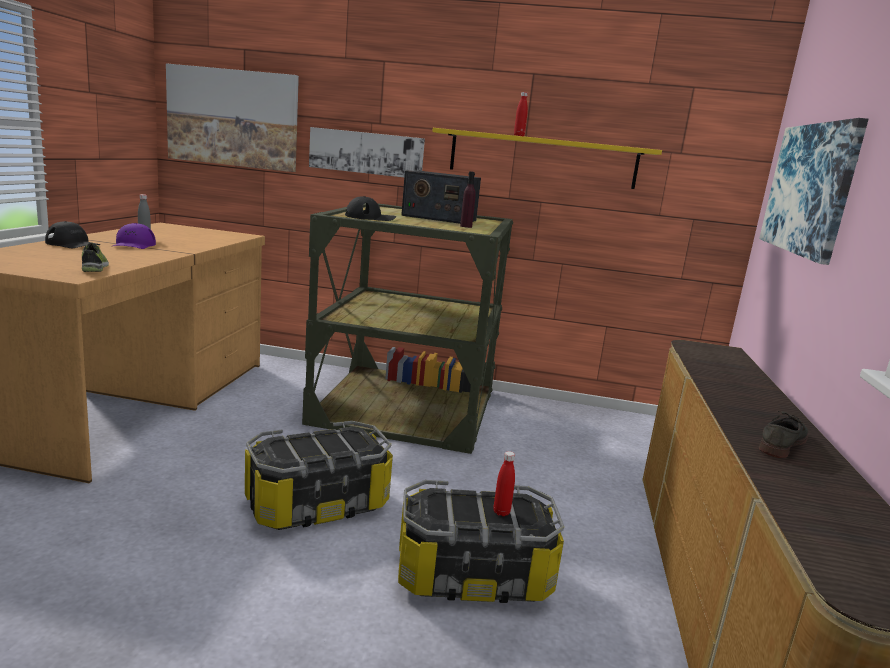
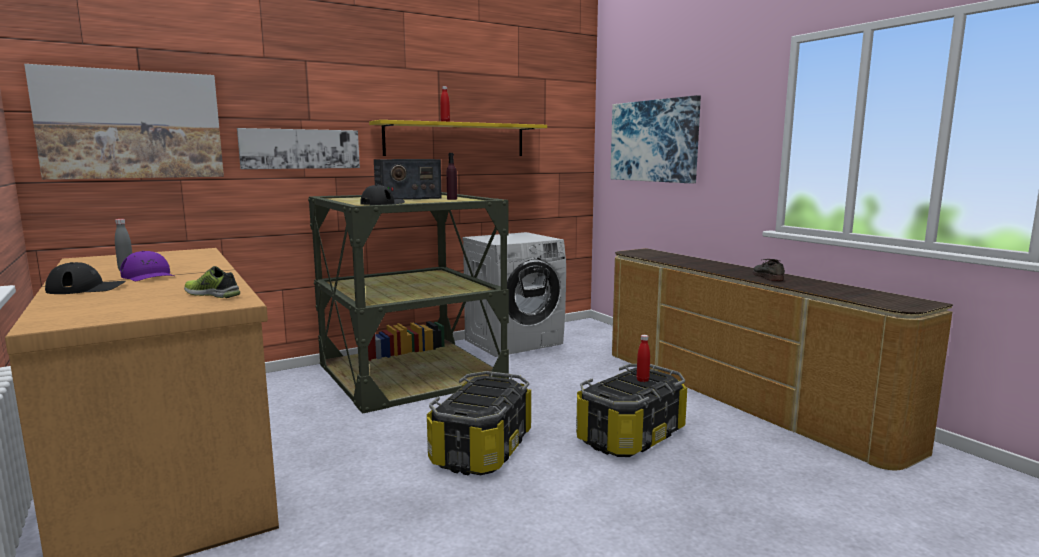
camera: 40 degrees left, 5 degrees down
(555, 418) = (514, 344): none -> white washing machine

